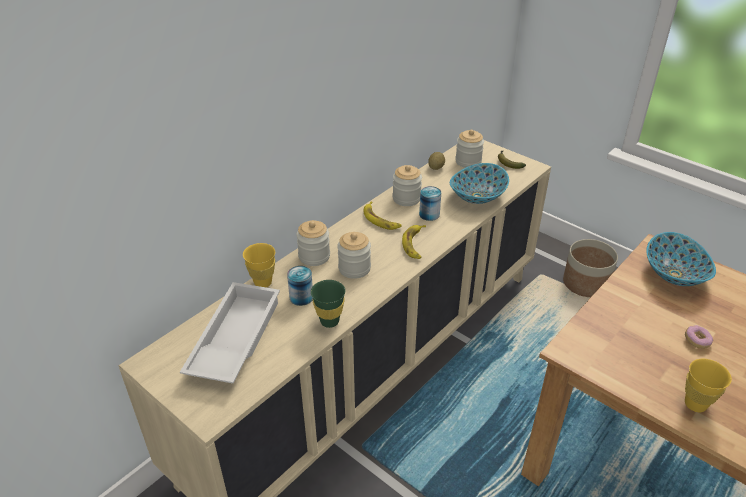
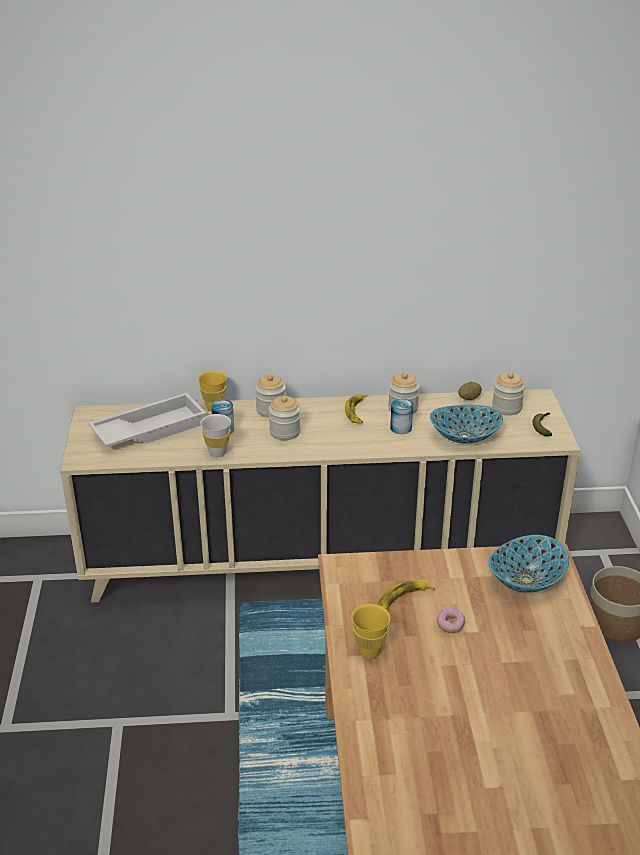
camera: 45 degrees right, 5 degrees down
(329, 321) = (217, 453): green cup -> white cup
(415, 244) = (353, 441): banana -> banana (402, 600)

